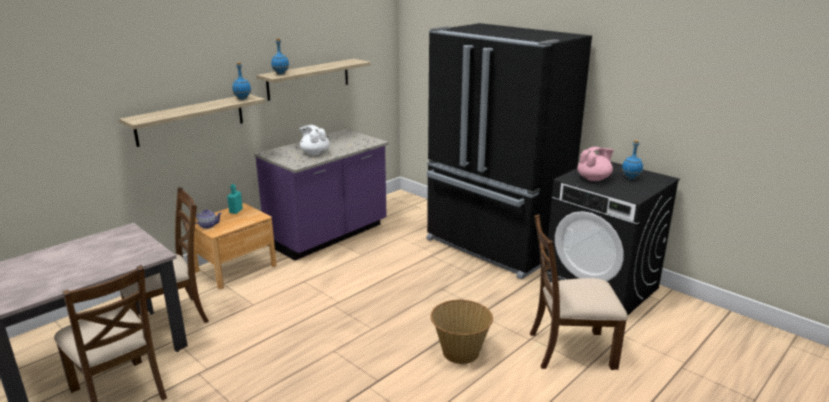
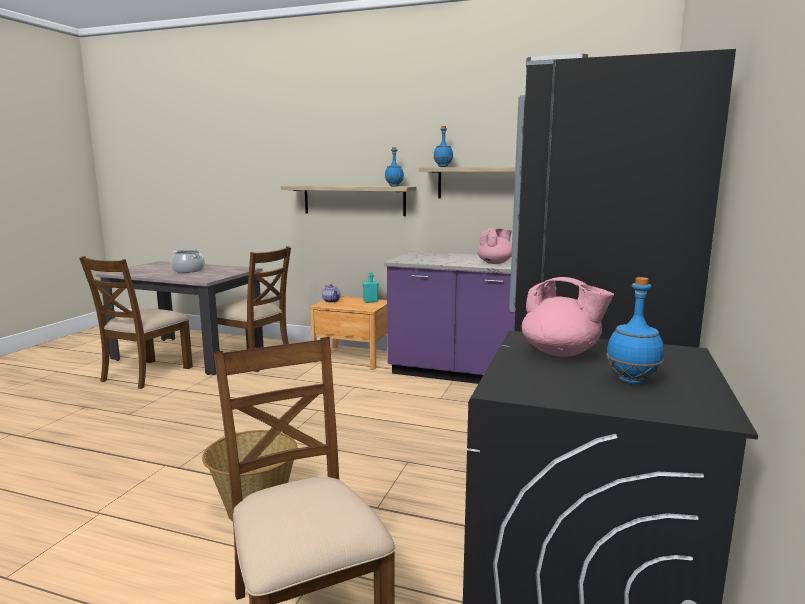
camera: 65 degrees right, 10 degrees down
(76, 260) = (188, 270): none -> cooking pot
(314, 153) = (442, 259): white teapot -> none
(350, 143) = (495, 263): none -> pink teapot

